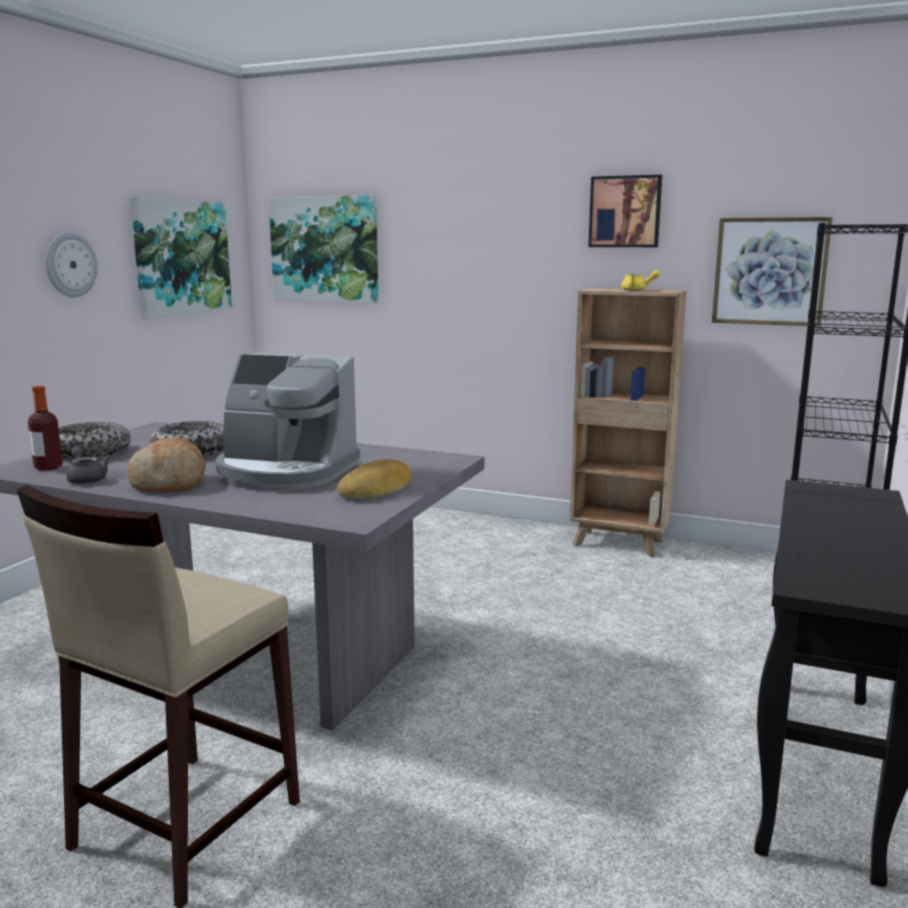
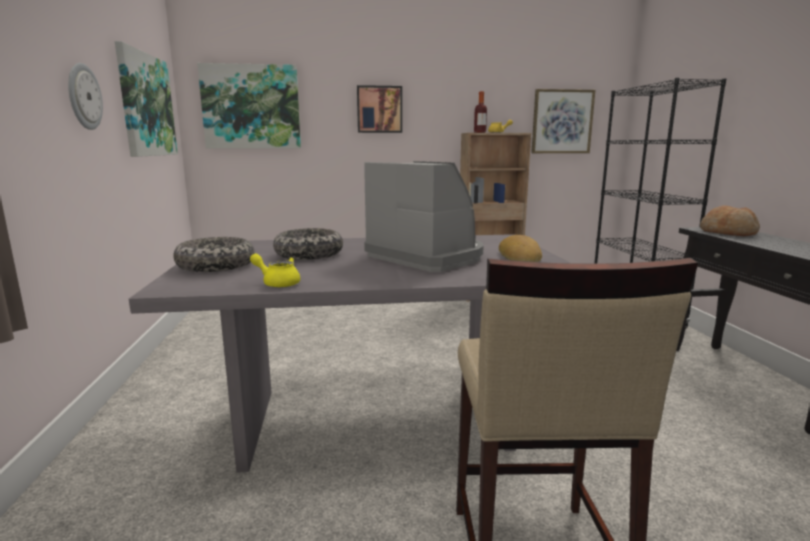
camera: 30 degrees left, 0 degrees up
(48, 467) = (208, 281): bottle -> bottle (480, 132)
(86, 479) = (278, 283): grey teapot -> yellow teapot
(170, 483) = (364, 275): bread -> bread (728, 233)
(286, 472) = (427, 257): coffee machine -> coffee machine turned 120 degrees counterclockwise
(625, 212) = (479, 84): picture -> picture (379, 109)

